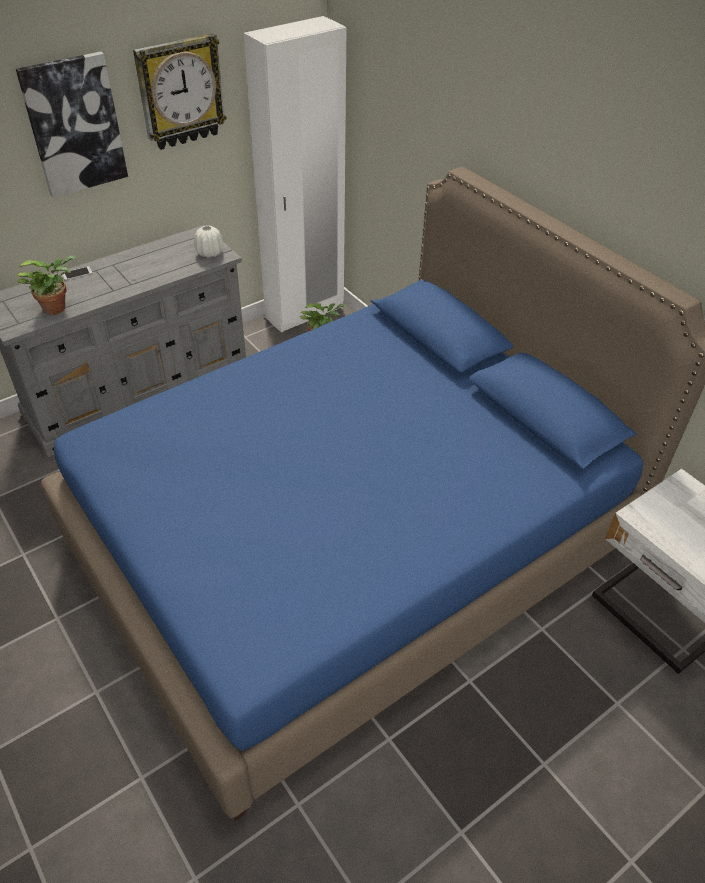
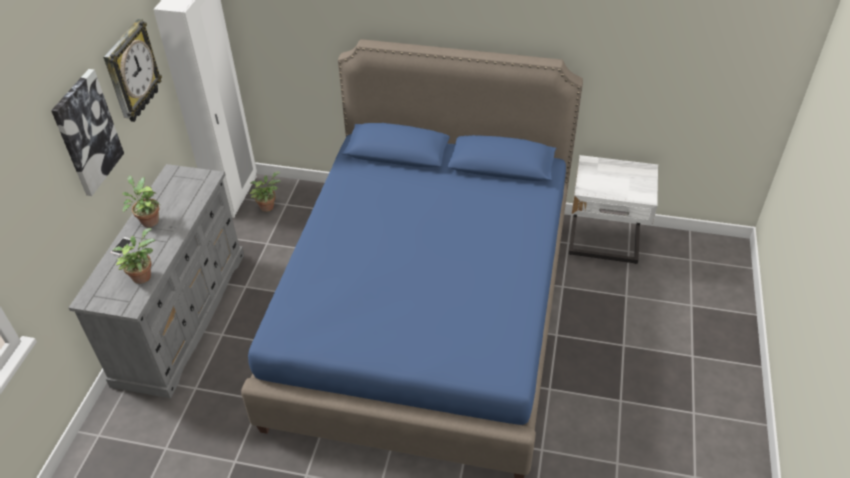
camera: 40 degrees left, 0 degrees up
(124, 264) = (148, 221): none -> potted plant
(210, 253) = (199, 180): white vase -> none

